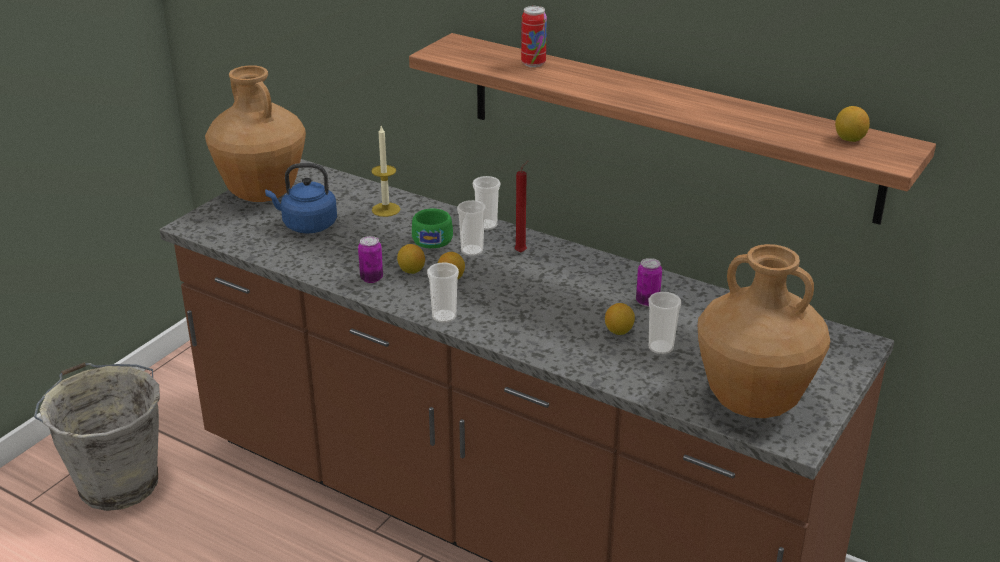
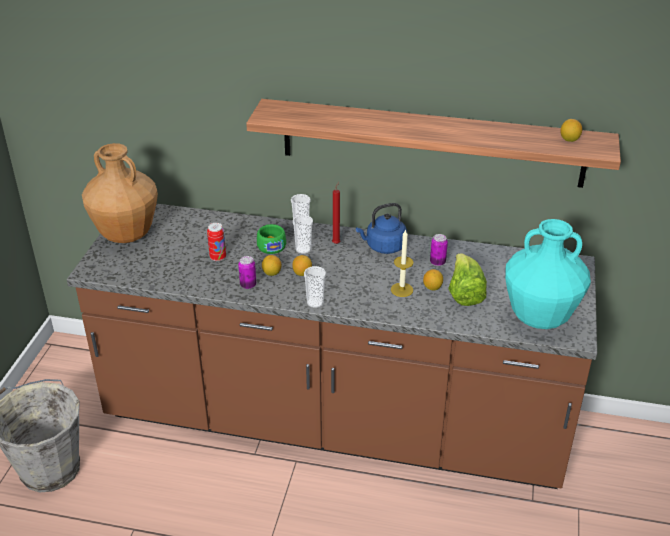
camera: 20 degrees left, 5 degrees up
(307, 225) = (175, 253): blue kettle -> blue kettle (383, 247)
(386, 209) = (224, 230): candle -> candle (402, 290)
(533, 63) = (336, 115): can -> can (218, 257)
(660, 348) = (464, 293): cup -> lettuce
(754, 403) = (540, 318): brown vase -> turquoise vase

